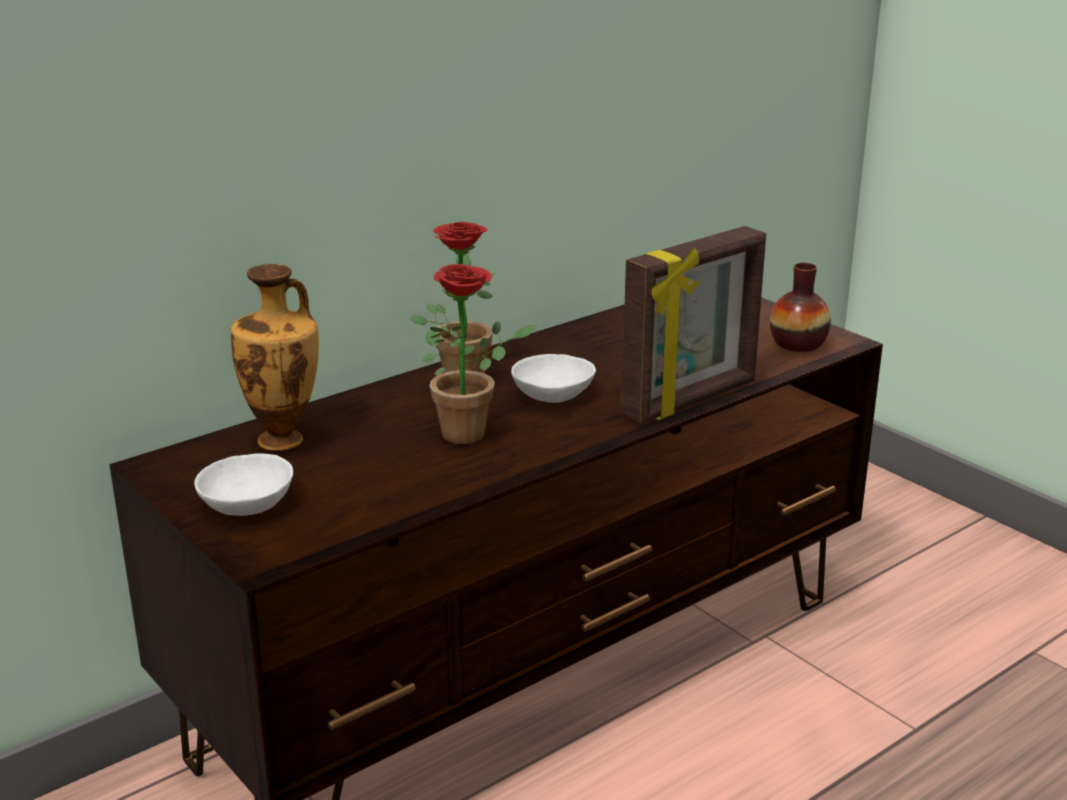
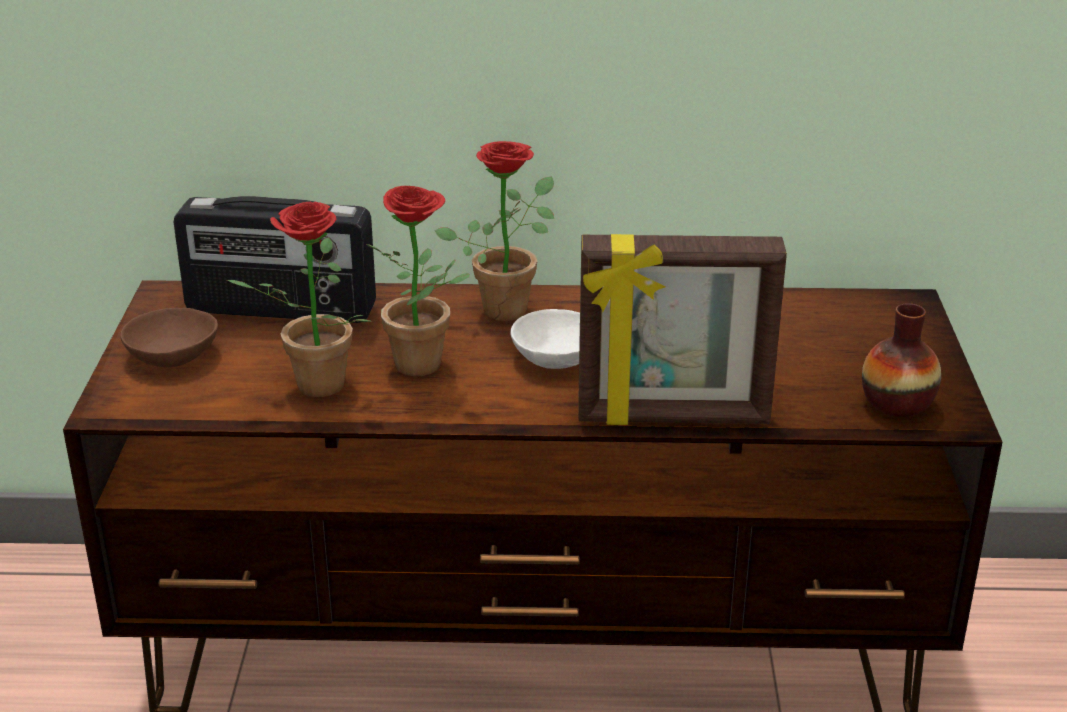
camera: 40 degrees right, 5 degrees up
(246, 501) = (174, 353): white bowl -> brown bowl
(284, 440) = (280, 310): vase -> radio
(410, 479) = (311, 388): none -> potted plant

